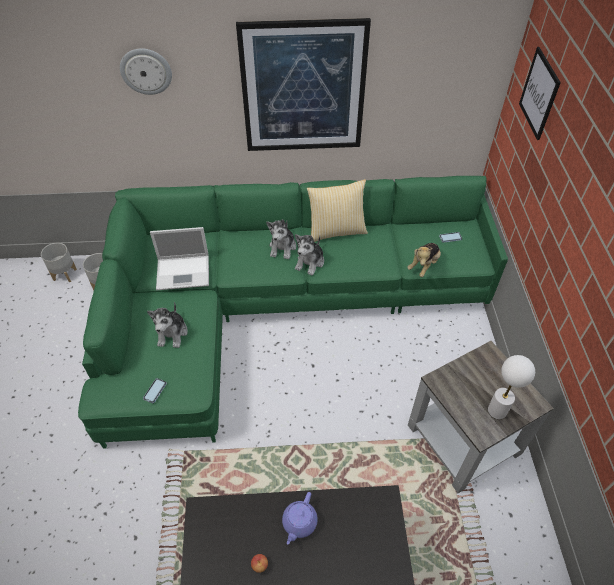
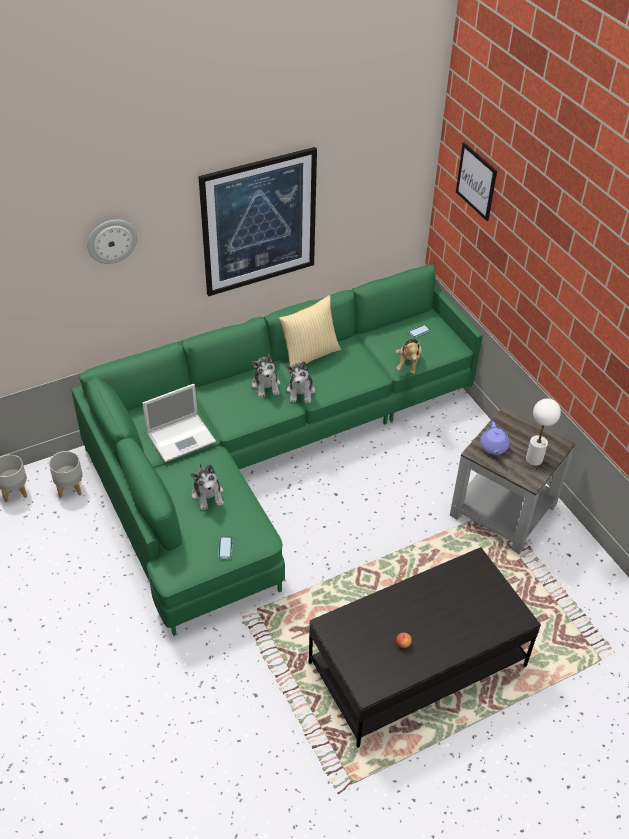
camera: 25 degrees left, 5 degrees down
(299, 523) = (417, 603): purple teapot -> purple teapot (493, 447)

